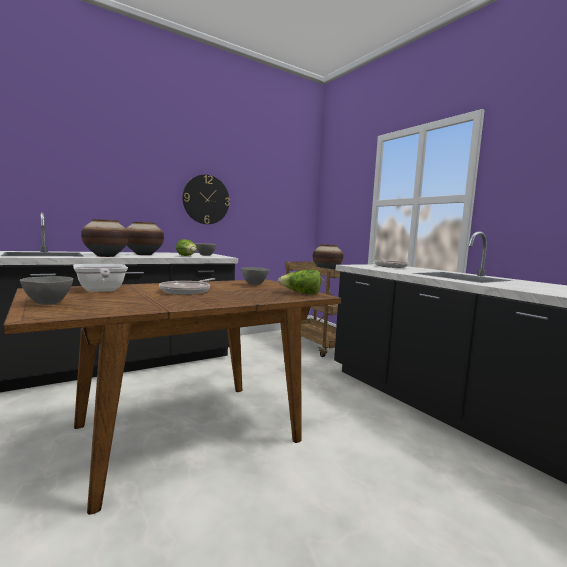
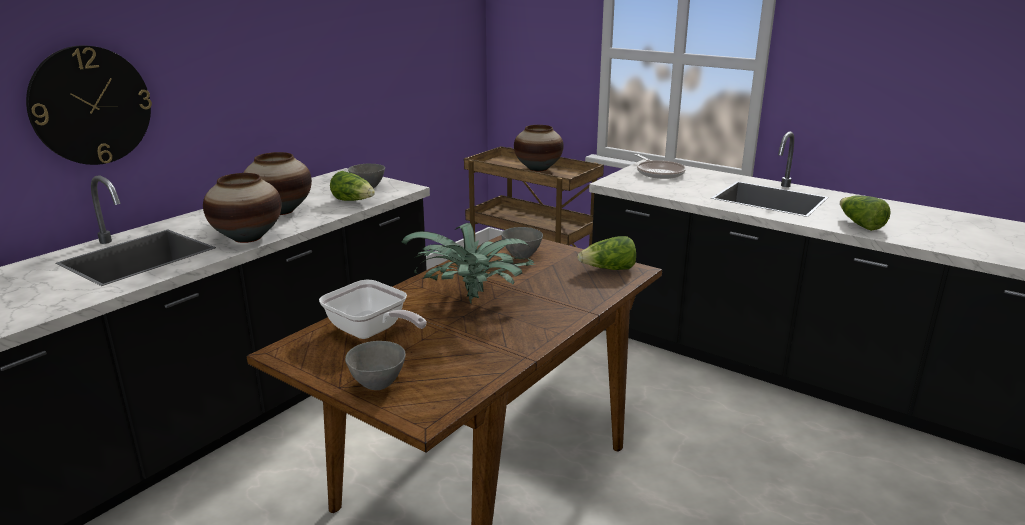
camera: 20 degrees left, 15 degrees up
(187, 291) = (474, 301): frying pan -> potted plant
(206, 199) = (327, 73): wall clock -> wall clock (91, 105)
(526, 288) = (860, 224): none -> lettuce

